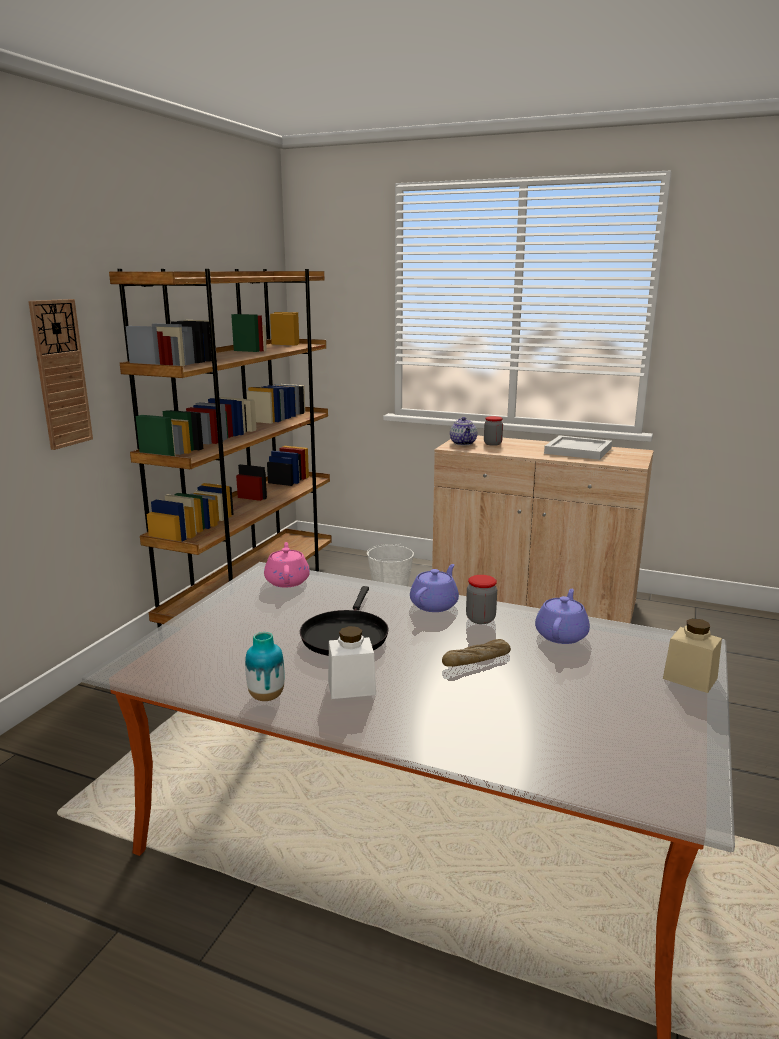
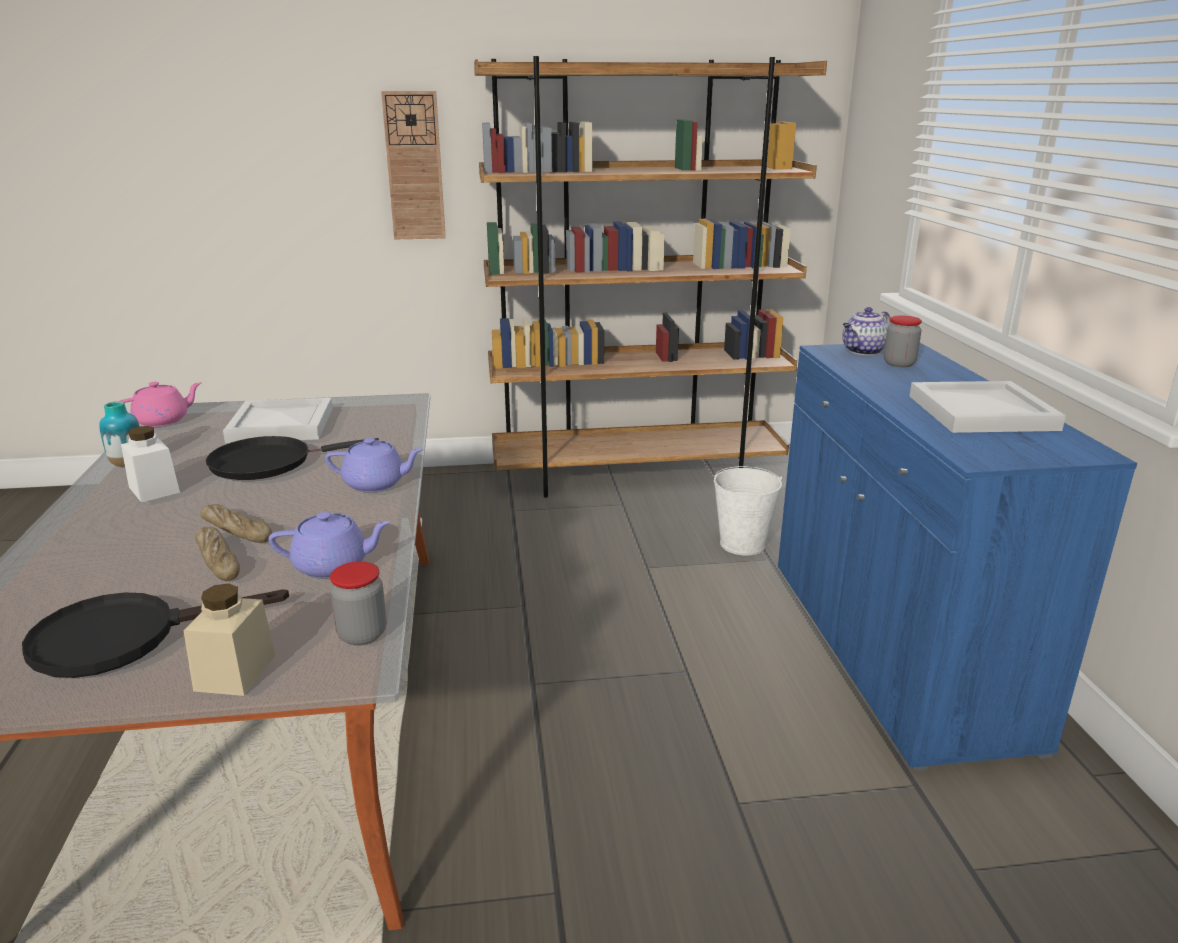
camera: 60 degrees right, 5 degrees up
(254, 621) = (280, 424): none -> white tray
(287, 581) = (387, 413): pink teapot -> pink teapot (163, 420)
(480, 619) = (350, 513): jar -> jar (362, 634)
(525, 671) = (218, 561): none -> bread
(533, 601) = (892, 650): beige cabinet -> blue cabinet
(627, 712) = (126, 637): none -> black frying pan

